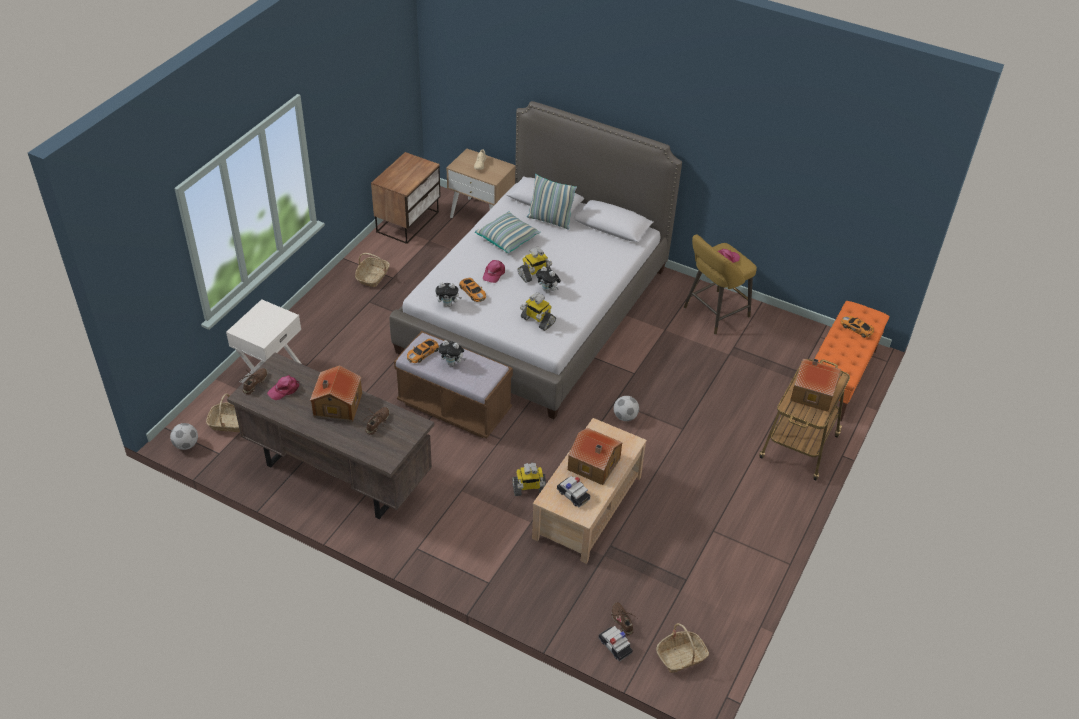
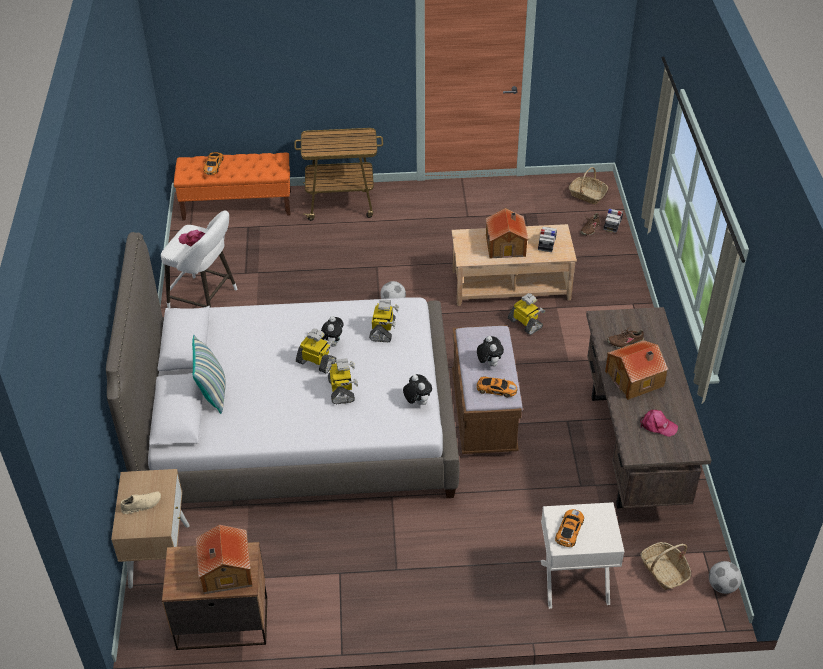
camera: 120 degrees left, 0 degrees up
(255, 384) = (674, 451): brown shoe -> none
(372, 276) = (352, 593): basket -> none
(472, 292) = (384, 392): toy car -> toy car (569, 531)
(493, 273) = (342, 390): pink cap -> toy robot
(508, 239) = (273, 410): pillow -> none
(713, 314) = (206, 300): yellow stool -> white stool
(812, 392) = (340, 142): toy house -> toy house (225, 571)

